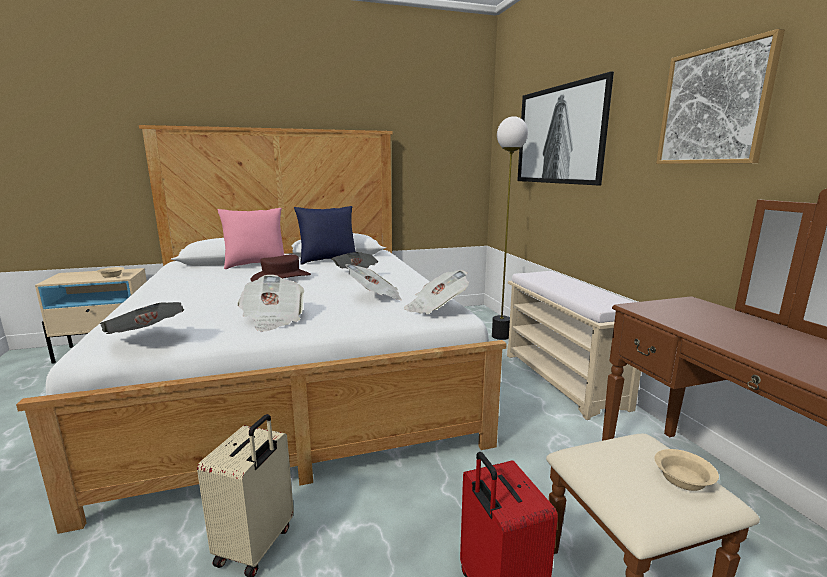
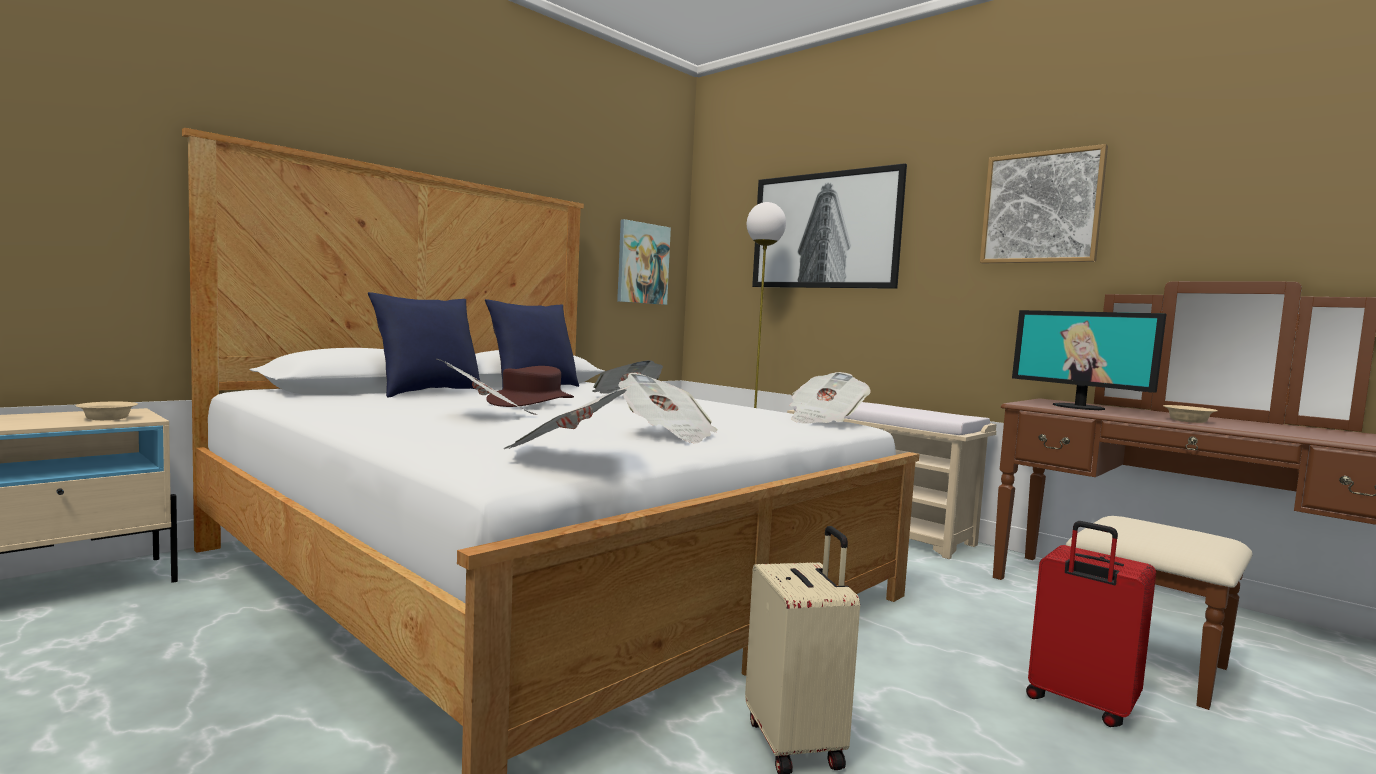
camera: 30 degrees left, 10 degrees down
(255, 265) = (427, 393): pink pillow -> blue pillow
(375, 297) = (725, 414): newspaper -> newspaper (487, 413)
(449, 166) = (642, 263): none -> picture
(681, 479) = (1191, 532): beige bowl -> beige bowl (1187, 421)
(692, 316) = (1079, 407): none -> monitor

